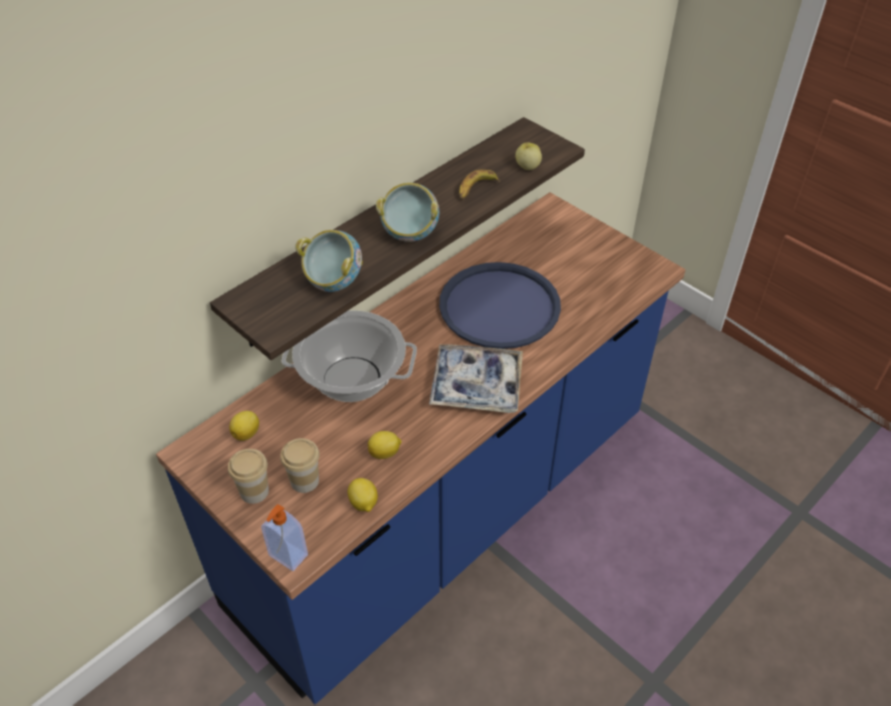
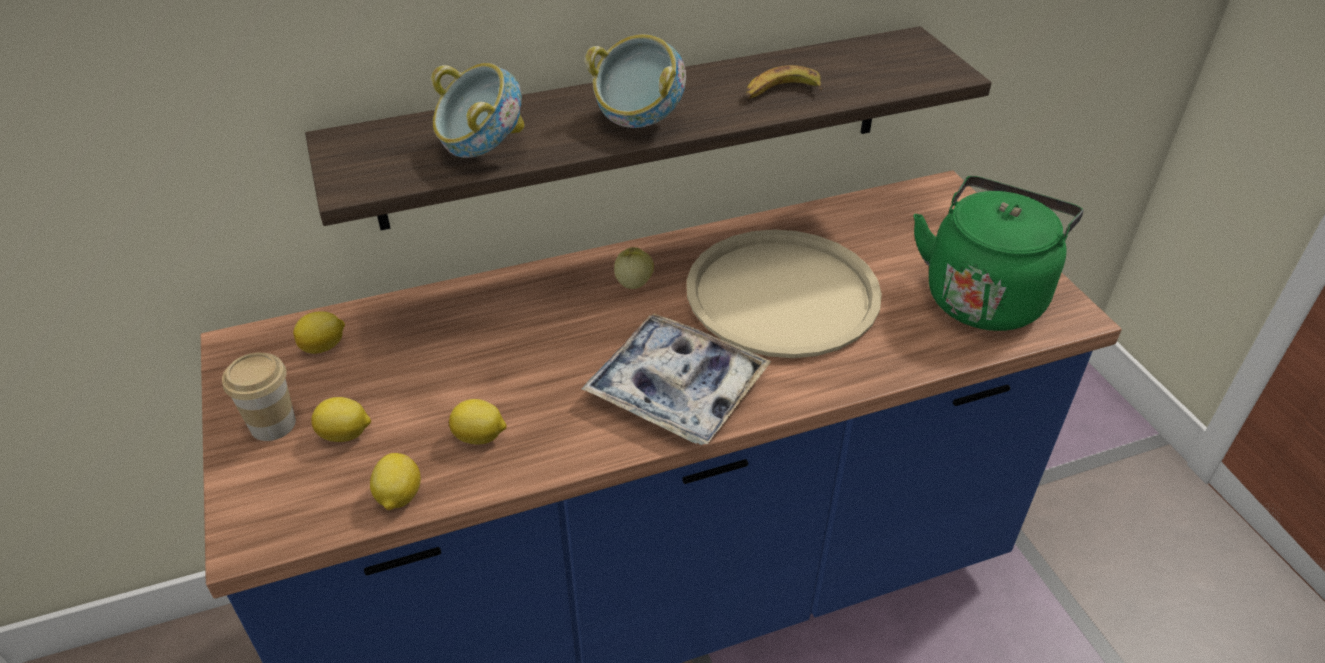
camera: 25 degrees right, 5 degrees down
(287, 556) = (242, 530): soap dispenser -> none
(304, 481) = (346, 435): cup -> lemon
(353, 379) = (509, 324): cooking pot -> none
(499, 306) = (782, 294): blue tray -> beige tray
(527, 167) = (881, 83): apple -> apple (633, 283)
(608, 271) = (984, 295): none -> green kettle

